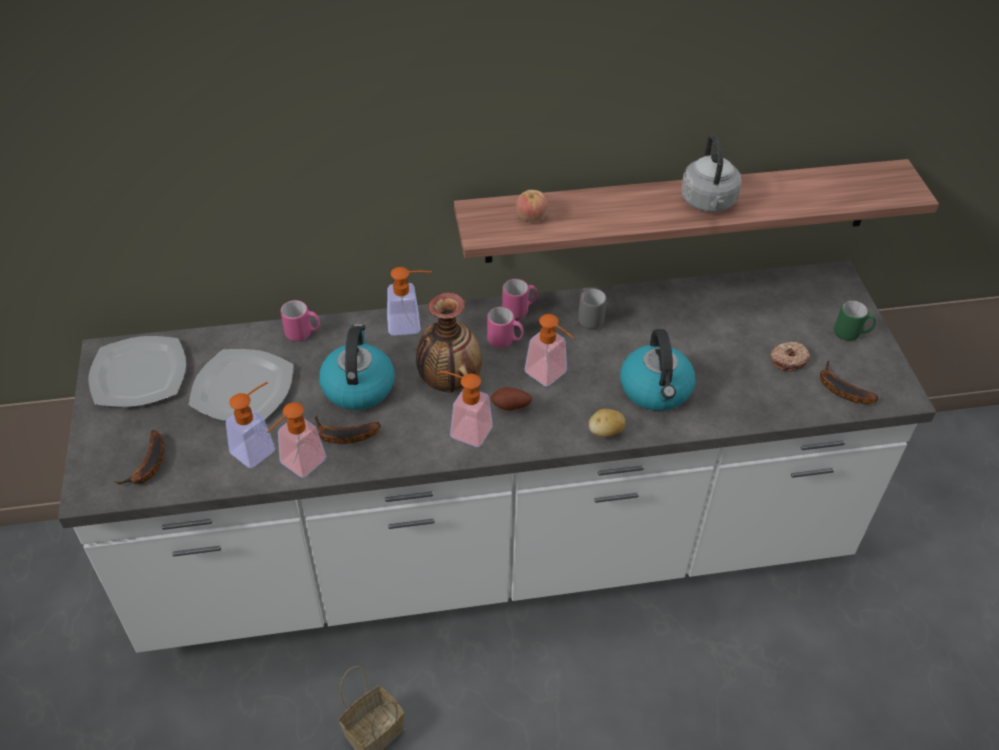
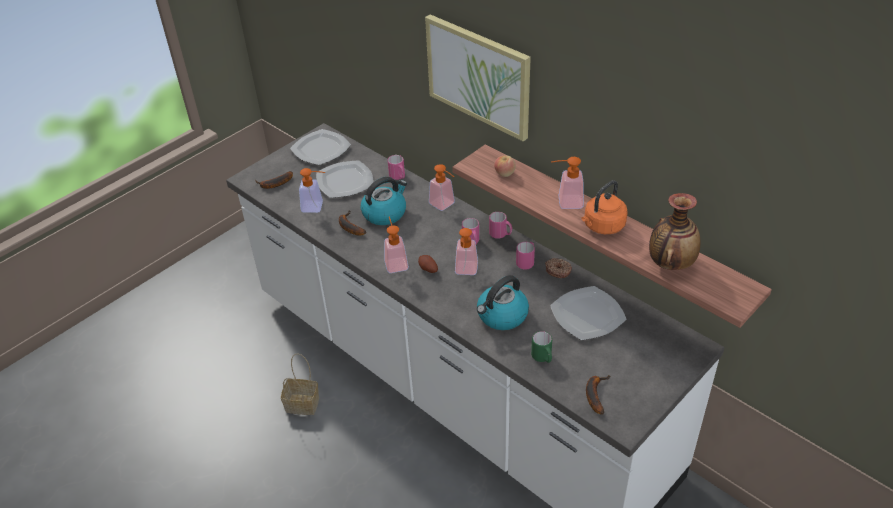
camera: 55 degrees right, 5 degrees down
(297, 466) = (317, 224): soap dispenser -> soap dispenser (565, 202)
(439, 100) = (479, 76): none -> picture
(448, 381) = (421, 239): vase -> vase (670, 263)
(588, 317) = (526, 262): grey mug -> pink mug
(605, 432) = (448, 312): potato -> none
(708, 203) = (602, 226): grey kettle -> orange kettle
(719, 323) = (586, 315): none -> plate
(788, 360) = (592, 359): donut -> donut (558, 270)
(851, 334) = (652, 378): green mug -> green mug (543, 358)

